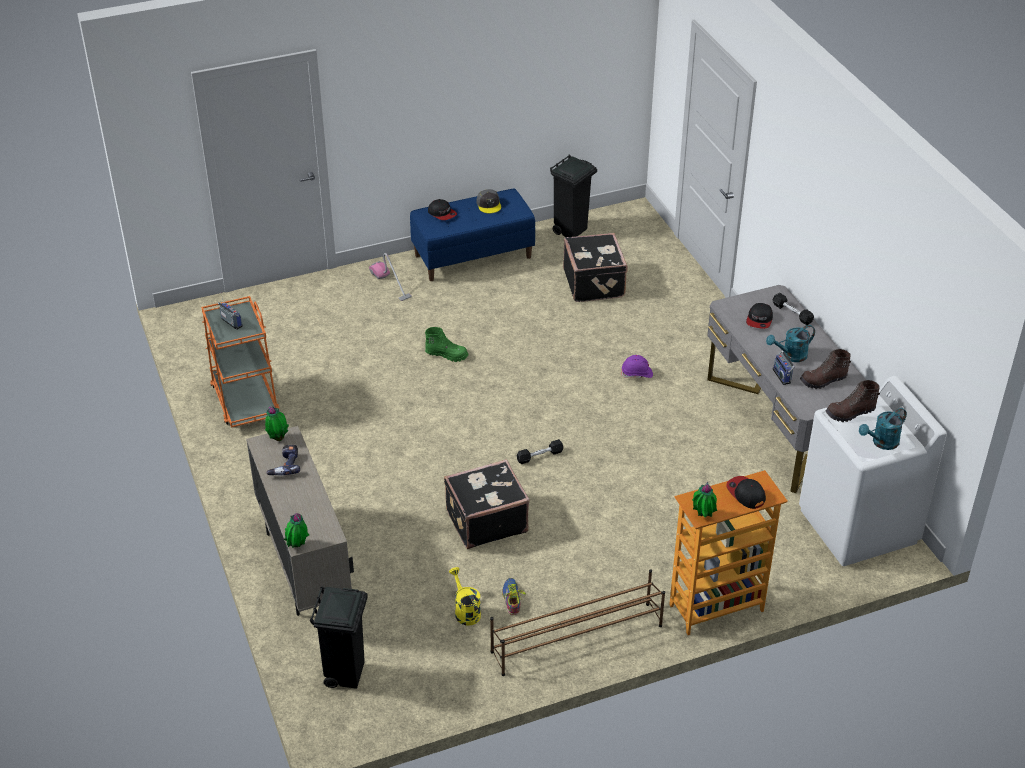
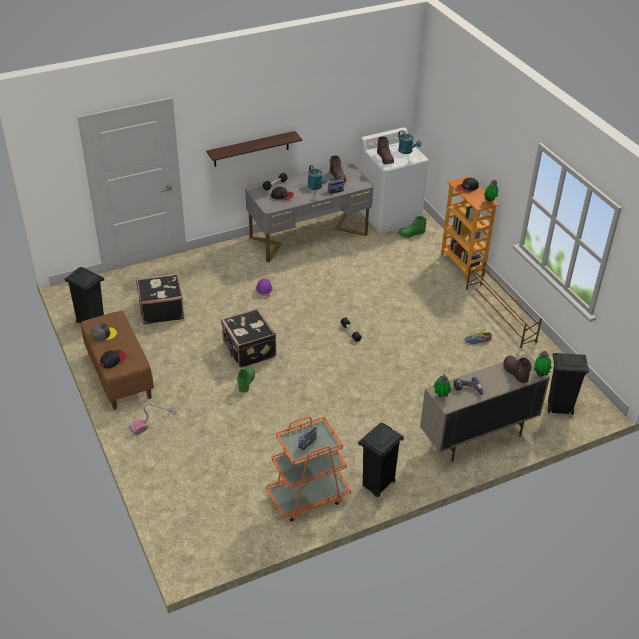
camera: 95 degrees left, 0 degrees up
(246, 460) = (377, 485): none -> black trash can
(307, 519) = (515, 372): none -> brown boot
(465, 611) = (493, 359): yellow watering can -> none
(473, 256) = (119, 375): blue bench -> brown bench
(485, 520) = (415, 354): black suitcase -> black suitcase (248, 350)
(800, 241) = (251, 149): none -> shelf
(803, 550) = (411, 234): none -> green boot

